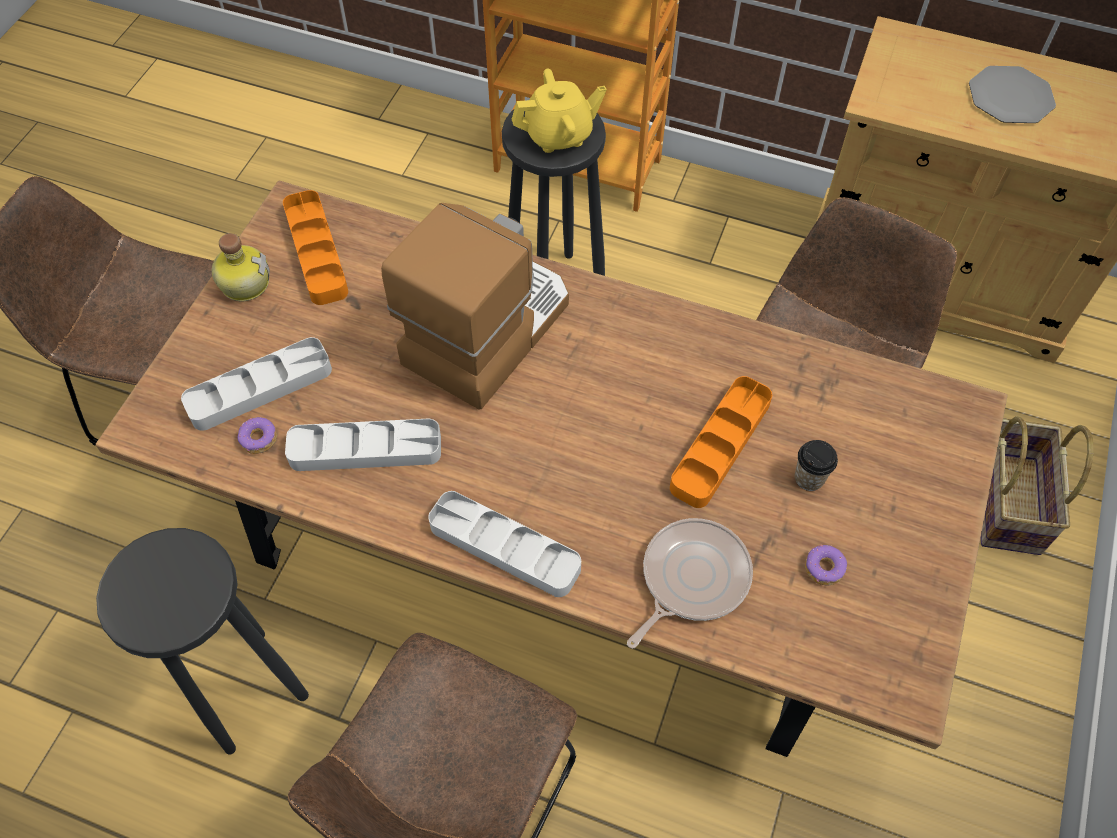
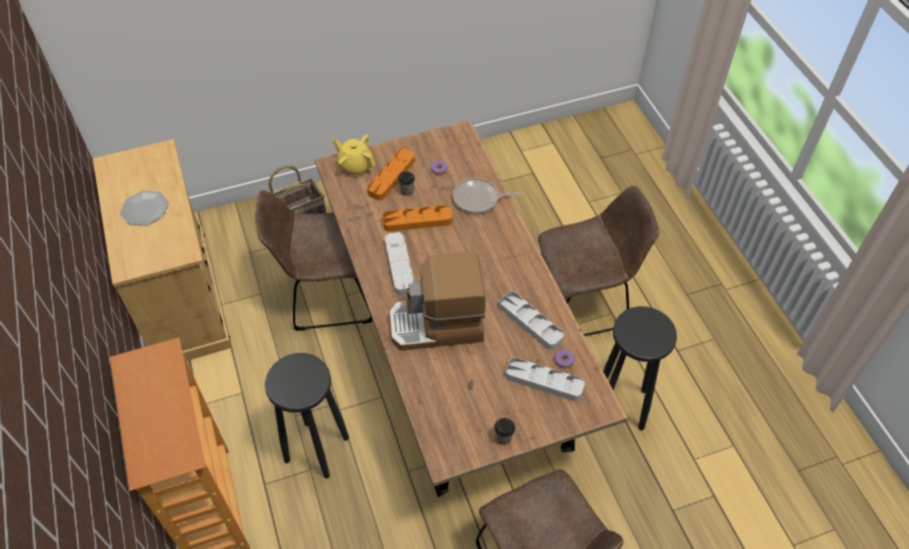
camera: 130 degrees left, 5 degrees down
(244, 282) = (503, 437): bottle -> cup
(316, 252) = (459, 423): orange tray -> orange tray (391, 177)
(504, 547) = (521, 253): grey tray -> grey tray (399, 265)
(559, 135) = (299, 374): yellow teapot -> yellow teapot (355, 165)

